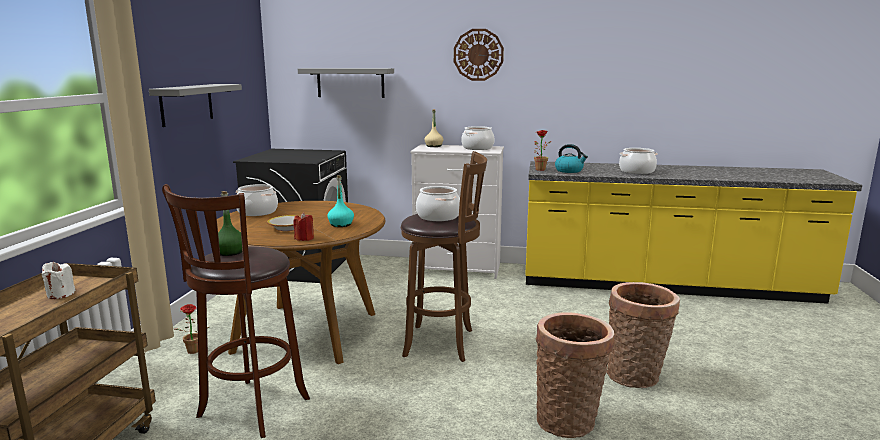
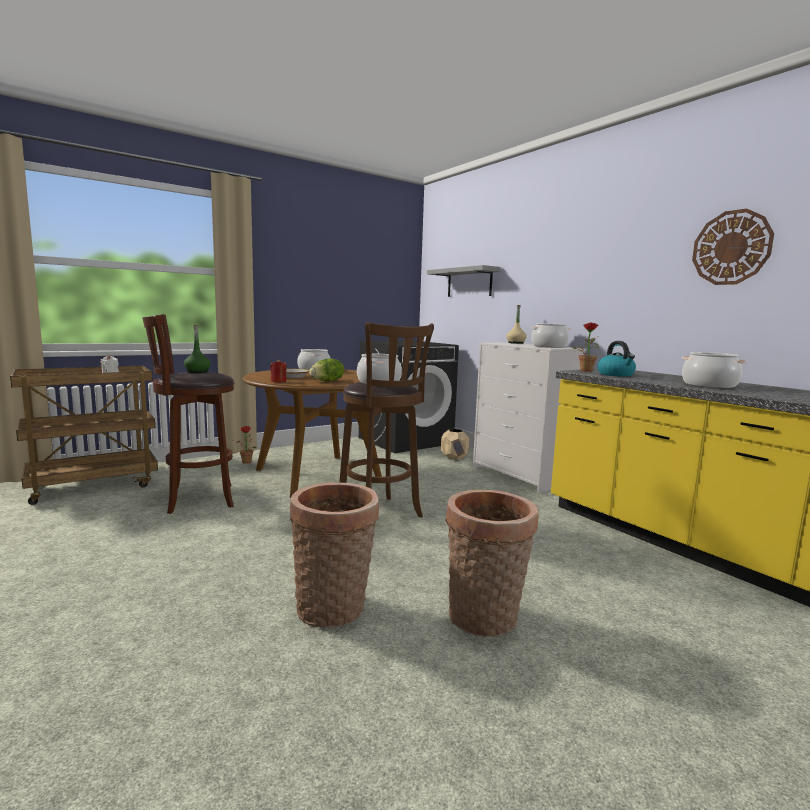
camera: 45 degrees right, 5 degrees down
(186, 104) = (311, 289): grey shelf -> none
(341, 224) = (327, 381): turquoise bottle -> lettuce
(380, 269) = (454, 457): none -> beige planter
(478, 54) = (570, 246): wall clock -> wall clock (731, 247)

